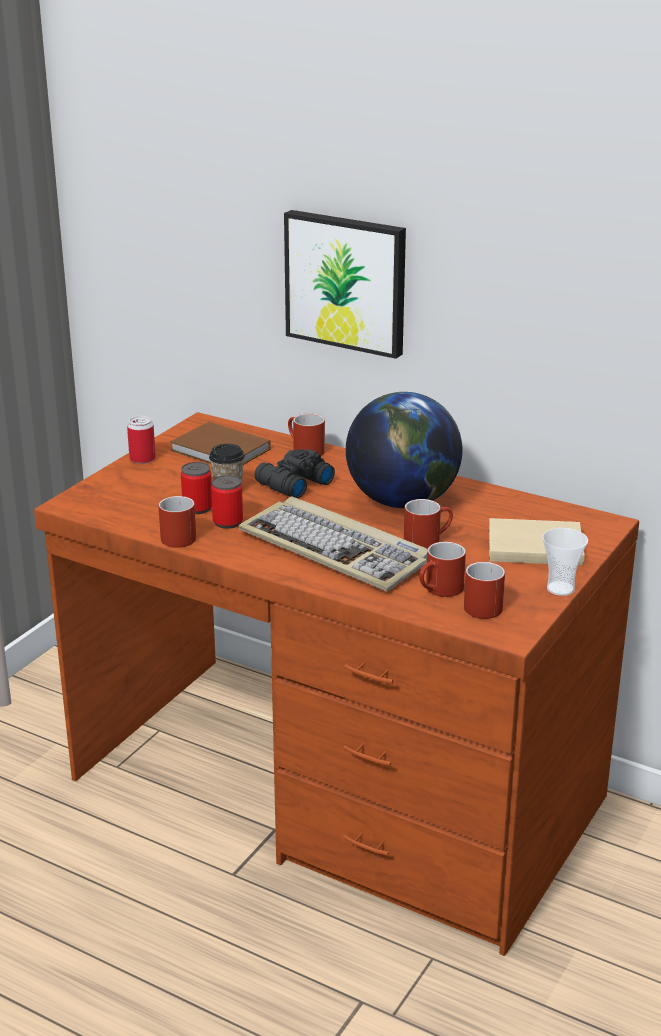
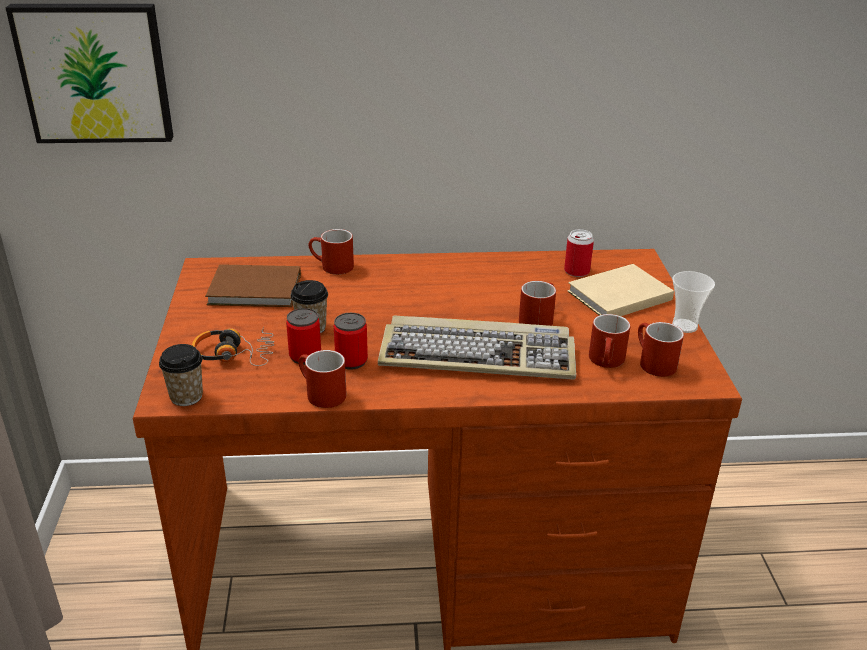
camera: 35 degrees left, 5 degrees up
(82, 507) = (186, 396): none -> cup
(142, 459) = (188, 322): can -> can (576, 271)
(148, 490) = (234, 354): none -> headphones
(292, 483) = (361, 302): black binoculars -> none
(347, 282) = (352, 90): picture -> picture (95, 73)
(403, 501) = (473, 289): globe -> none

